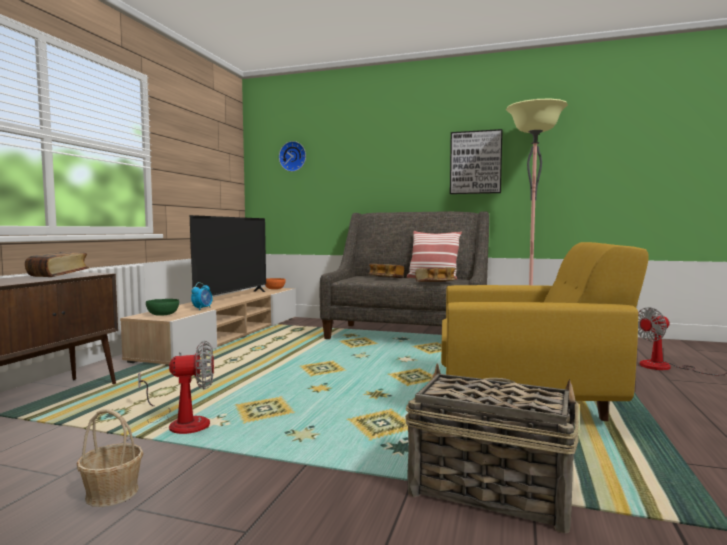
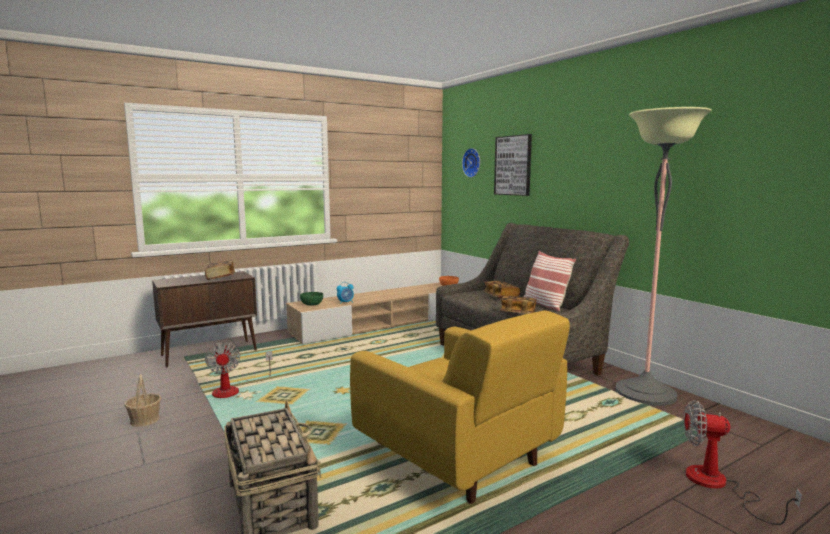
camera: 40 degrees right, 5 degrees up
(181, 423) = (234, 390): fan -> fan turned 45 degrees clockwise
(232, 298) = (392, 293): television -> none
(475, 162) = (623, 175): picture -> picture (513, 165)

